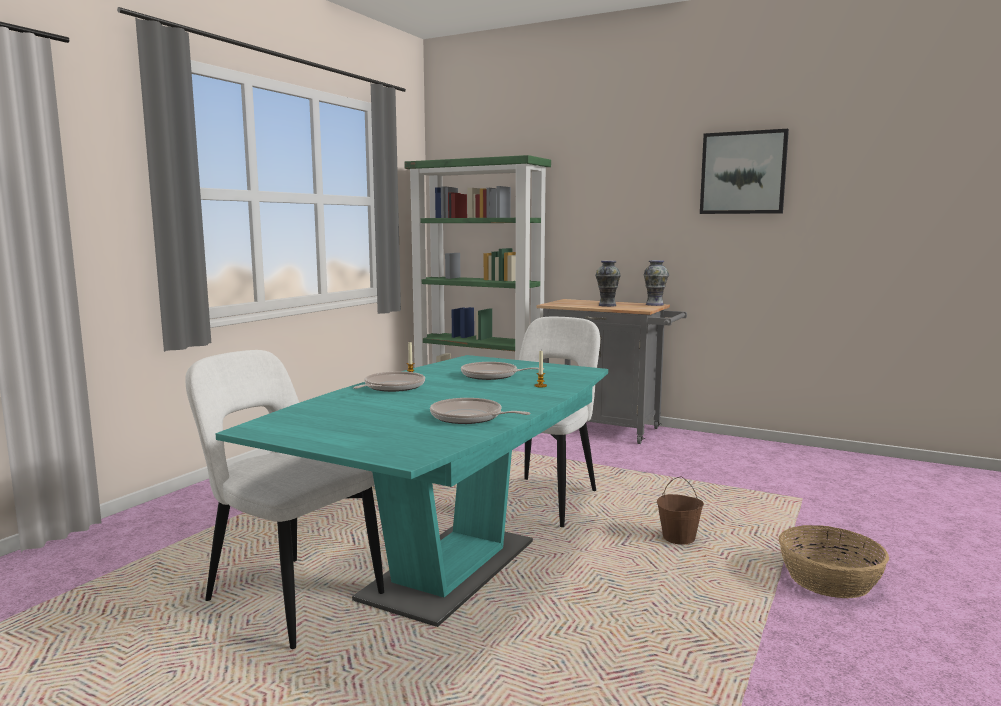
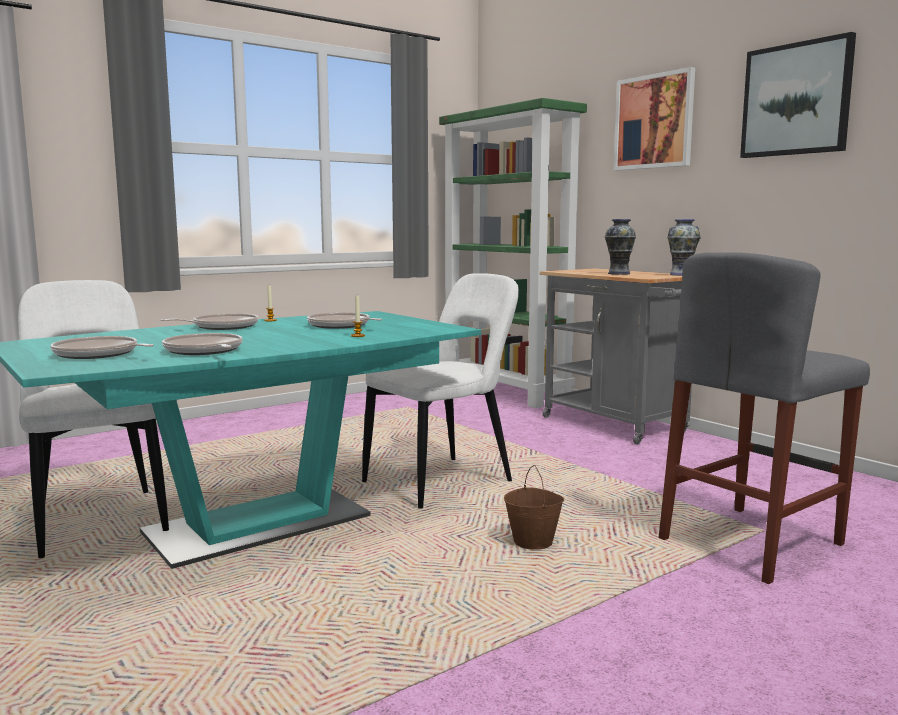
camera: 25 degrees right, 0 degrees up
(386, 433) = (98, 354): none -> frying pan
(617, 180) = (654, 122): none -> picture
(805, 508) = (751, 542): none -> grey stool
(828, 579) = (658, 622): basket -> none

